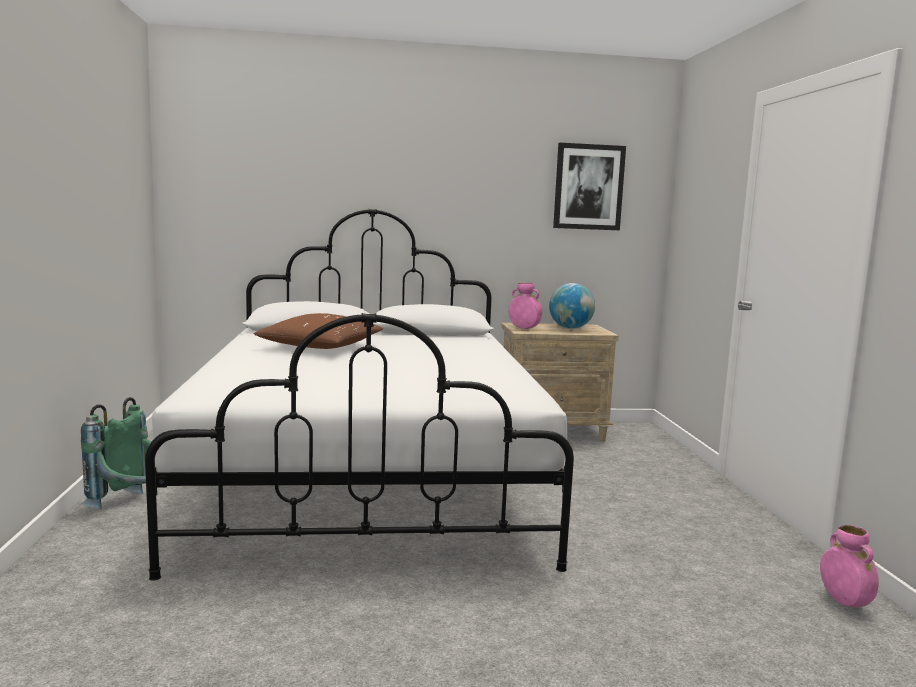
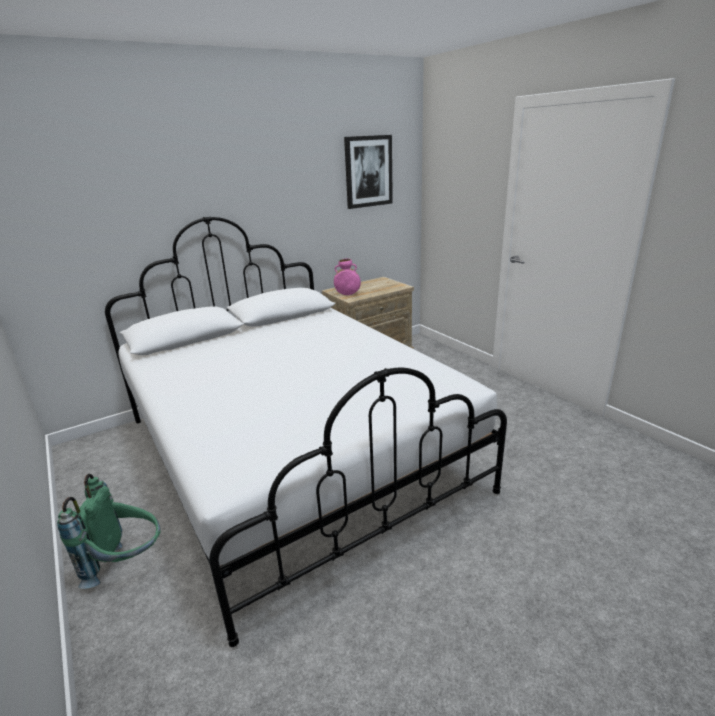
camera: 25 degrees left, 15 degrees up
(320, 347) = (228, 363): brown pillow -> none
(570, 328) = (375, 285): globe -> none
(845, 603) = (643, 452): pink vase -> none

